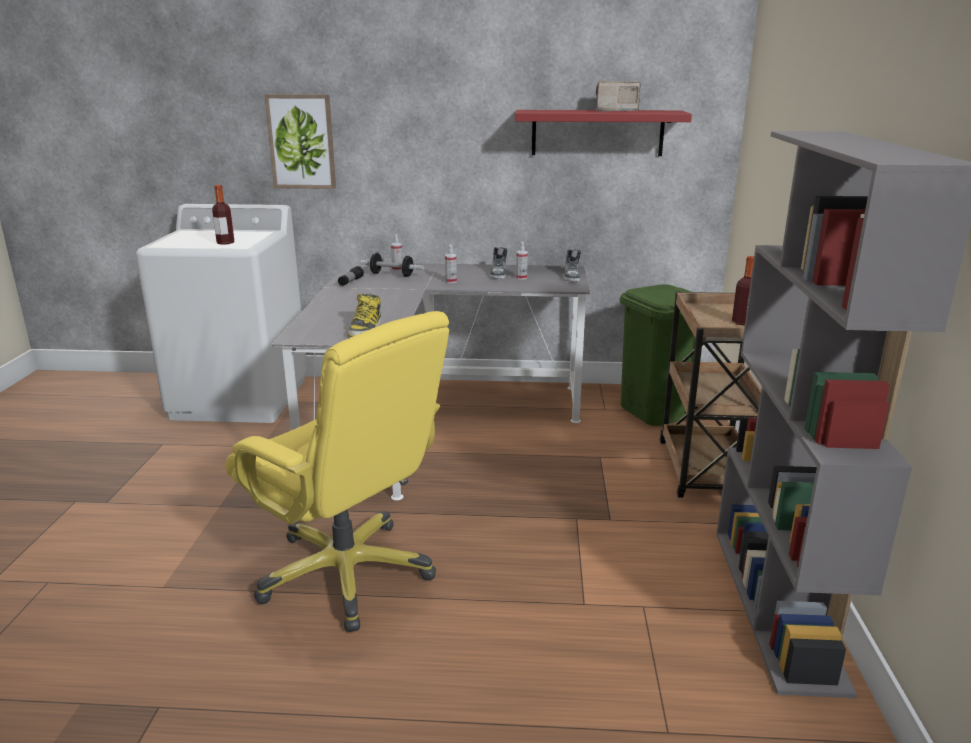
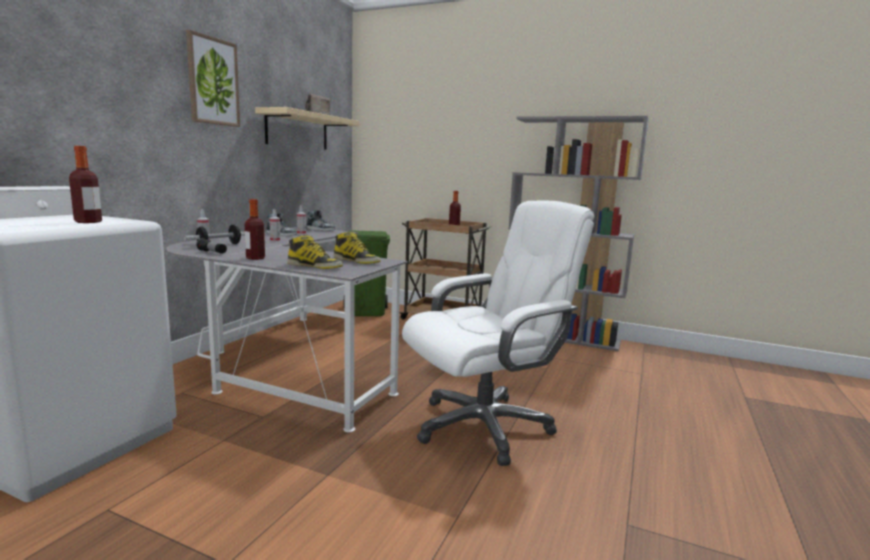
camera: 70 degrees left, 10 degrees down
(301, 142) = (72, 113): picture -> picture (213, 81)
(319, 322) = (315, 266): none -> boot
(338, 298) = (255, 258): none -> bottle
(347, 573) = (484, 426): yellow office chair -> white office chair
(597, 133) = (297, 131): red shelf -> beige shelf

